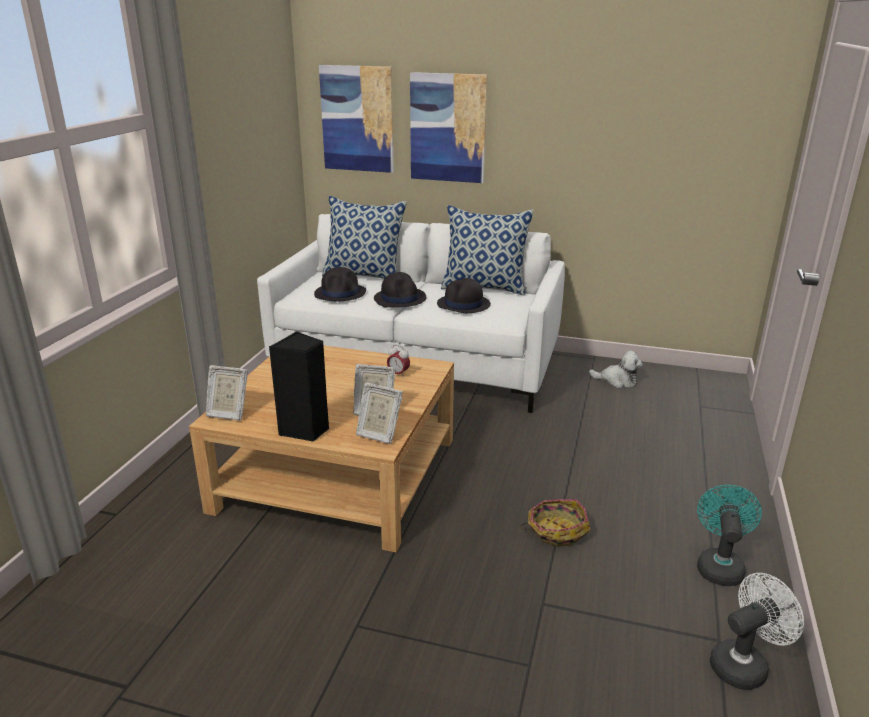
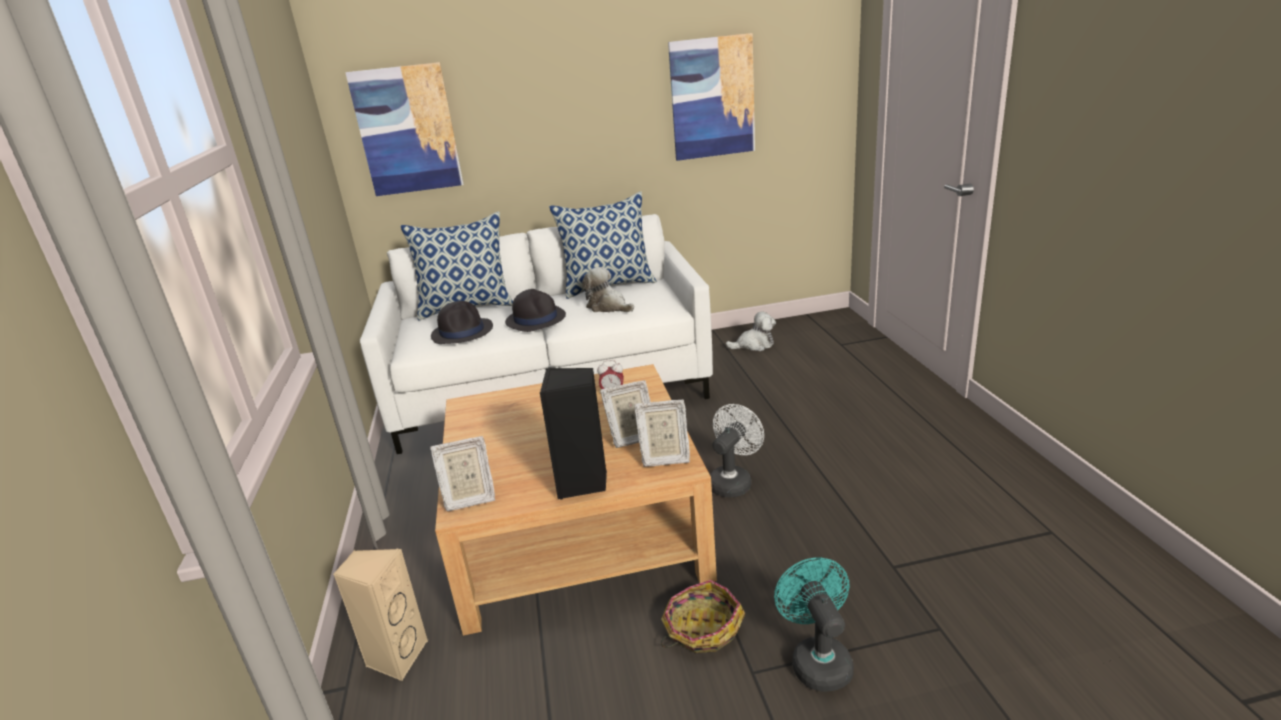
camera: 25 degrees left, 0 degrees up
(156, 509) = (396, 656): none -> beige speaker
(448, 128) = (519, 123): picture -> picture (712, 98)
(463, 305) = (608, 307): black hat -> plush toy
(556, 531) = (838, 496): basket -> basket (701, 629)
(719, 565) = (988, 470): turquoise fan -> turquoise fan (817, 659)
(744, 664) = (1087, 542): white fan -> white fan (733, 481)

